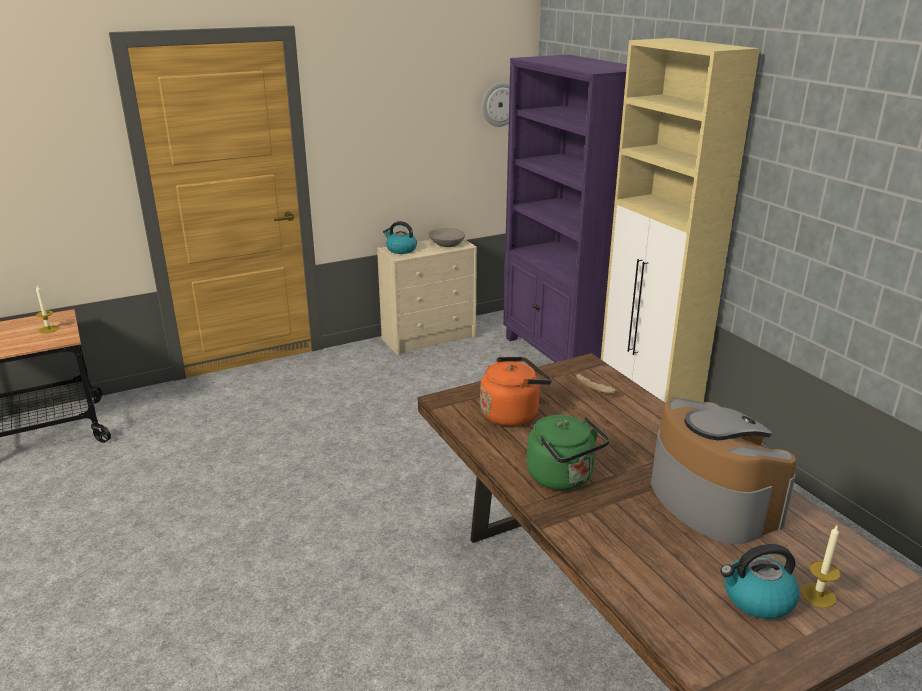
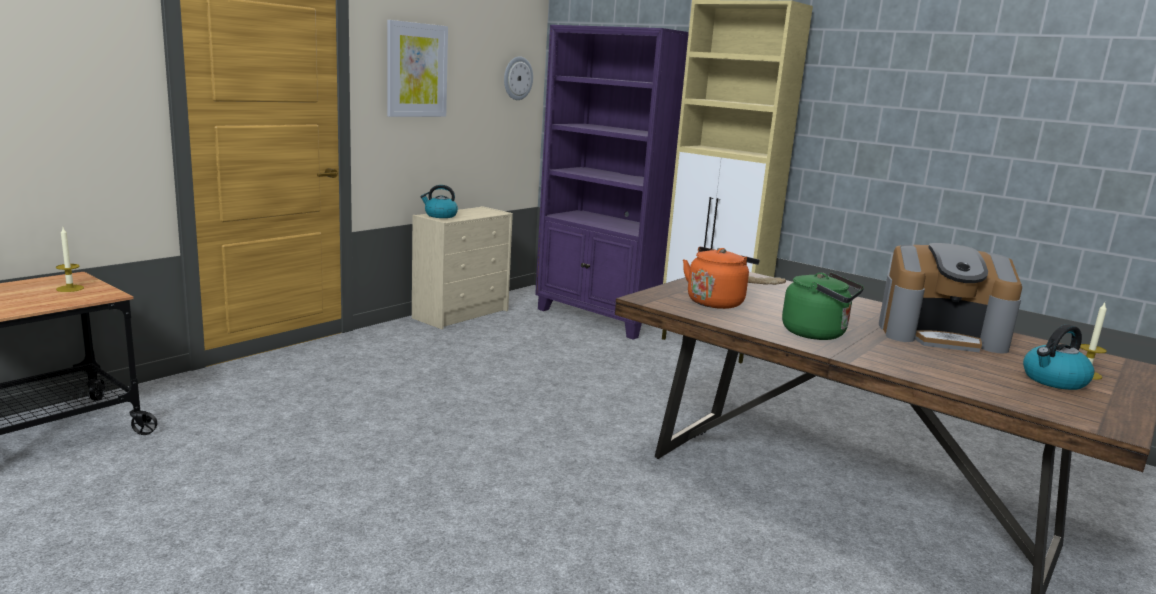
camera: 25 degrees left, 10 degrees down
(376, 112) = (416, 70): none -> picture
(446, 244) = (480, 212): grey bowl -> none
(710, 499) = (940, 335): coffee machine -> coffee machine turned 150 degrees clockwise

